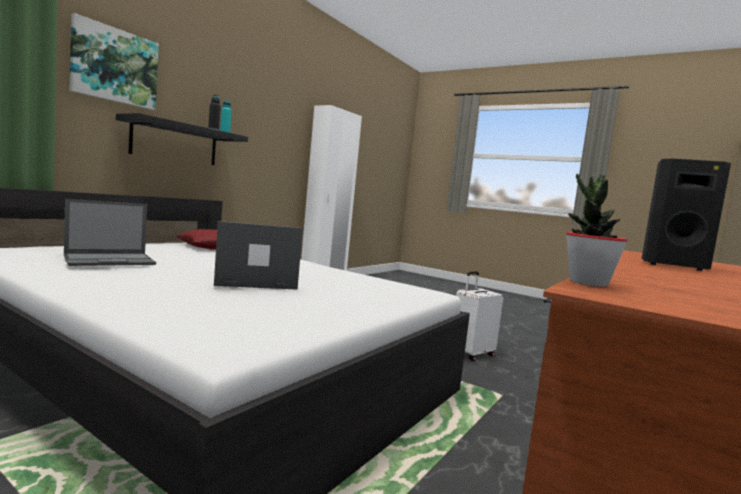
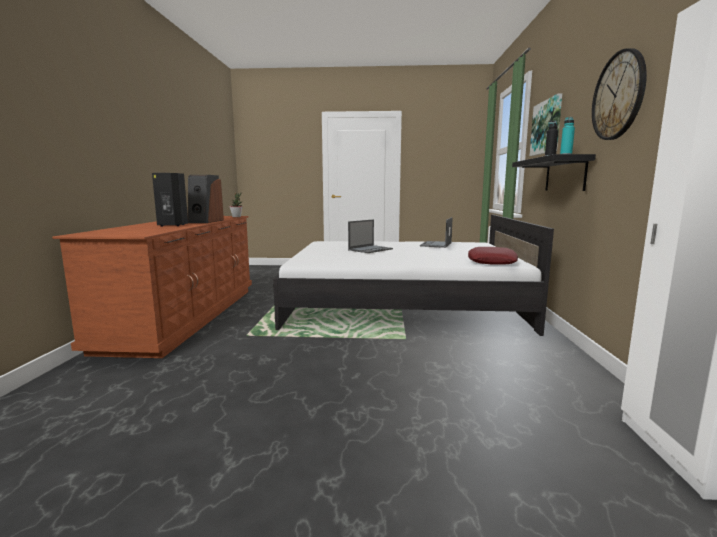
camera: 150 degrees right, 5 degrees up
(246, 100) = (618, 96): none -> wall clock
(471, 354) = (276, 364): white suitcase -> none
(635, 268) = (205, 221): none -> speaker

